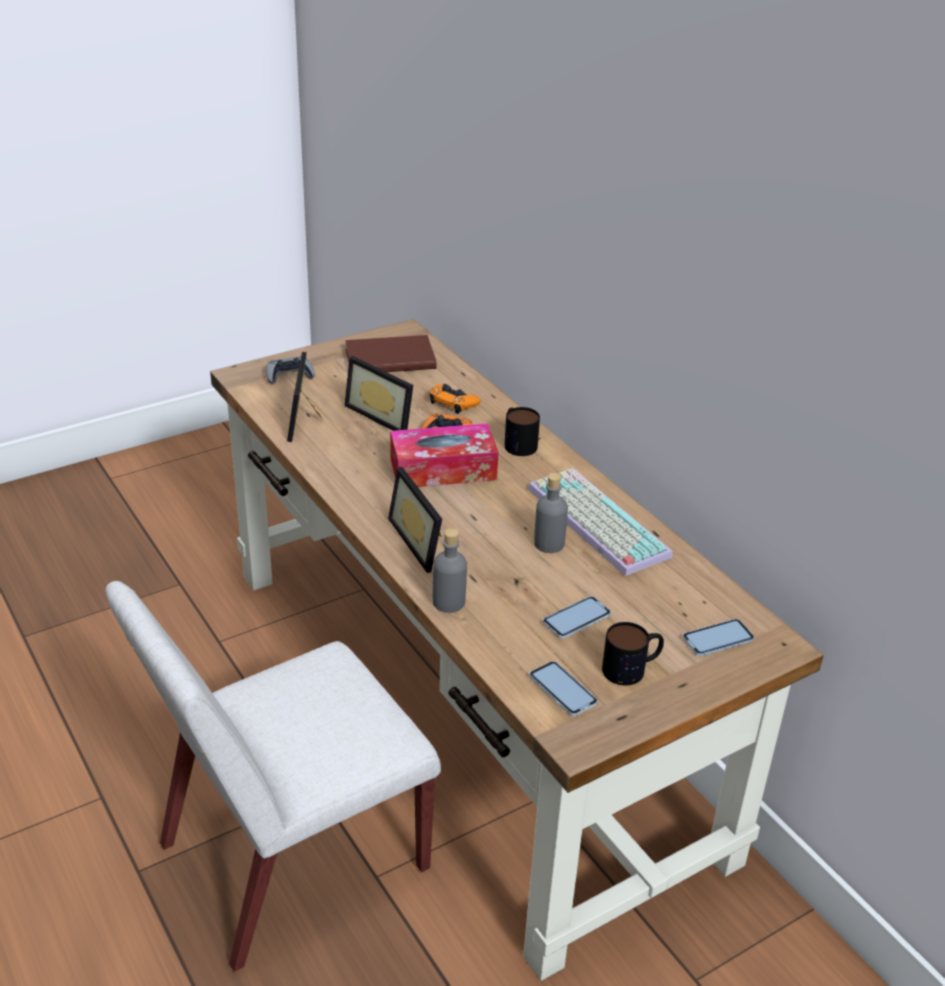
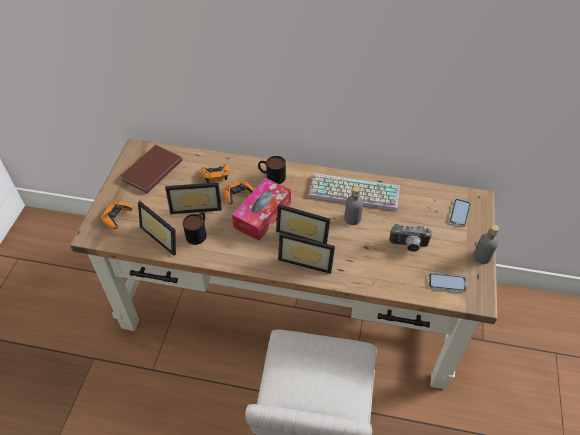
camera: 45 degrees left, 15 degrees up
(289, 375) = (116, 216): grey game controller -> orange game controller
(449, 602) = (357, 280): grey bottle -> grey bottle (482, 257)
(464, 515) = (304, 232): none -> picture frame
(576, 619) = (408, 246): phone -> camera
(632, 668) = (453, 251): mug -> mug (198, 232)

